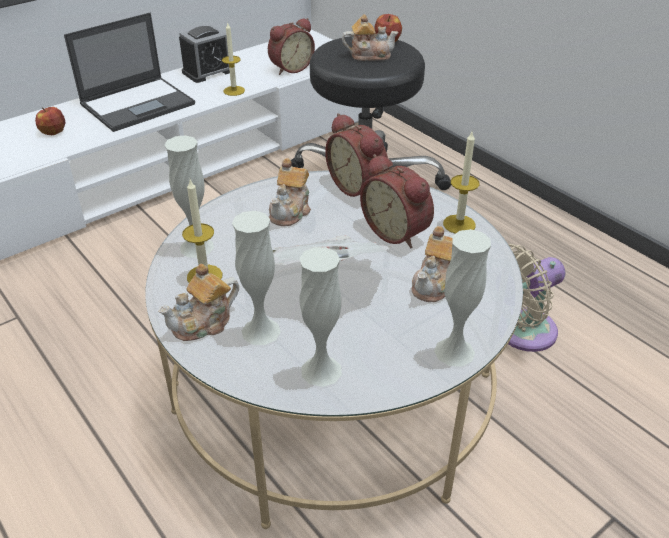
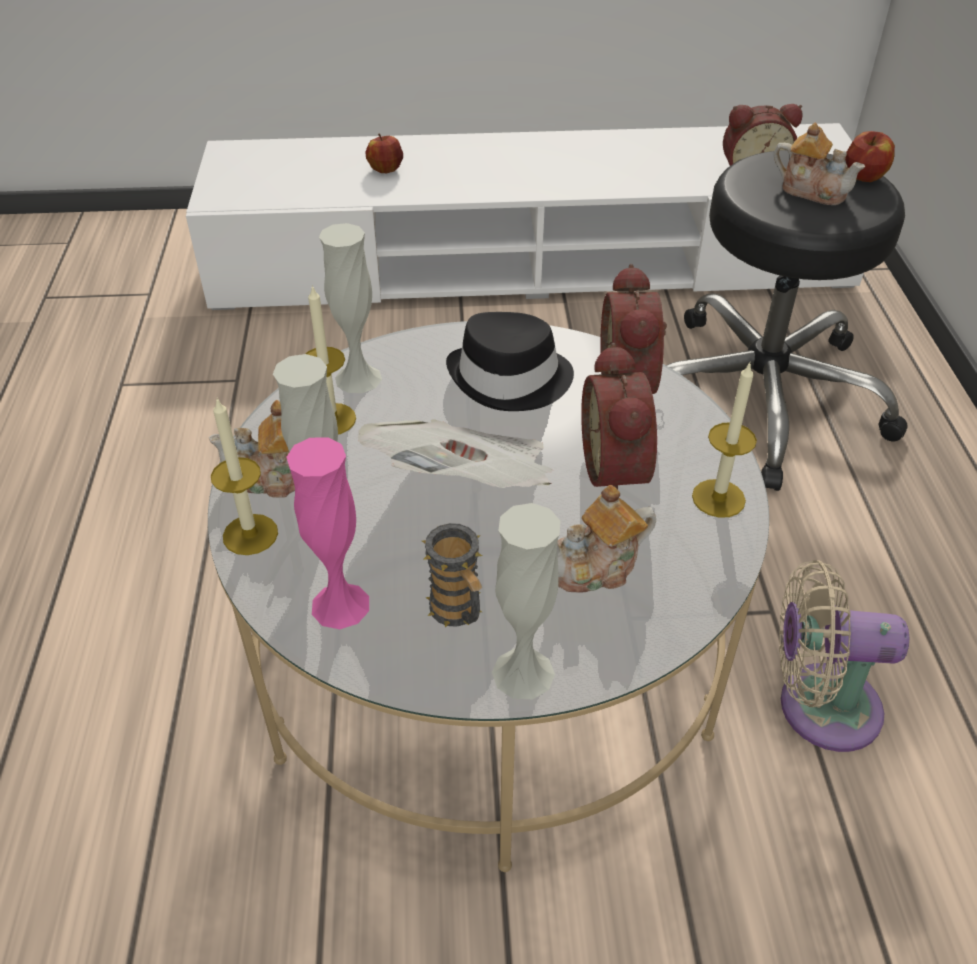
camera: 35 degrees right, 5 degrees up
(139, 104) = (511, 164): laptop -> none
(208, 72) = (635, 146): alarm clock -> none
(234, 91) = (645, 184): candle -> candle (250, 534)
(291, 211) = (510, 380): teapot -> black hat
(321, 370) = (340, 605): white vase -> pink vase
(391, 341) = (459, 613): none -> mug

